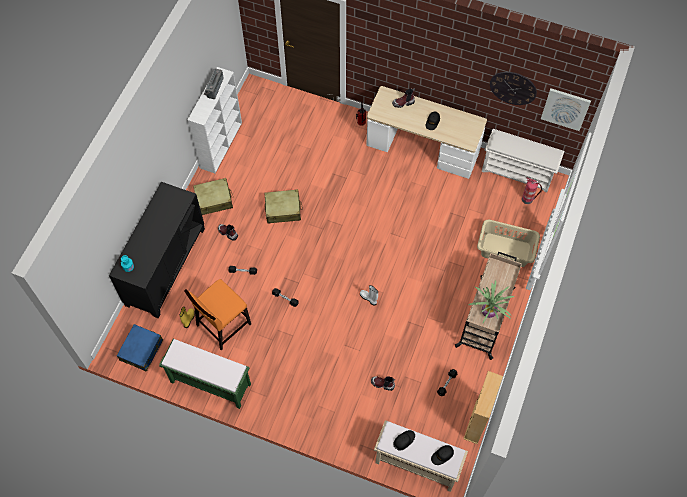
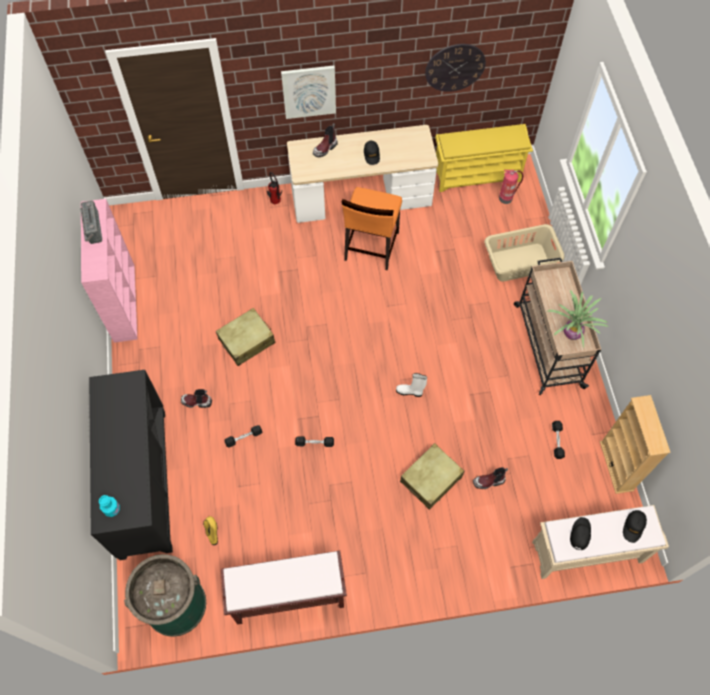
camera: 30 degrees left, 0 degrees up
(141, 350) = (175, 604): blue suitcase -> green trash can
(209, 383) = (287, 597): green bench -> brown bench
(214, 200) = (155, 371): beige suitcase -> beige suitcase (431, 479)
(221, 144) = (124, 302): white bookcase -> pink bookcase
(223, 325) = (259, 515): orange chair -> orange chair (371, 246)
(518, 172) = (477, 175): white shoe rack -> yellow shoe rack
(565, 109) = (522, 66): picture -> picture (309, 91)

